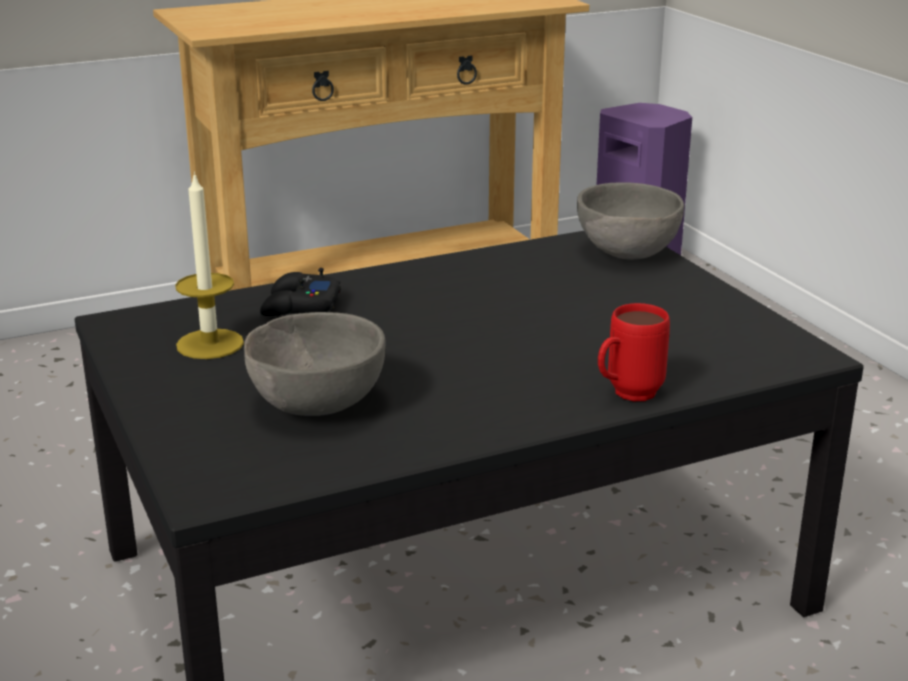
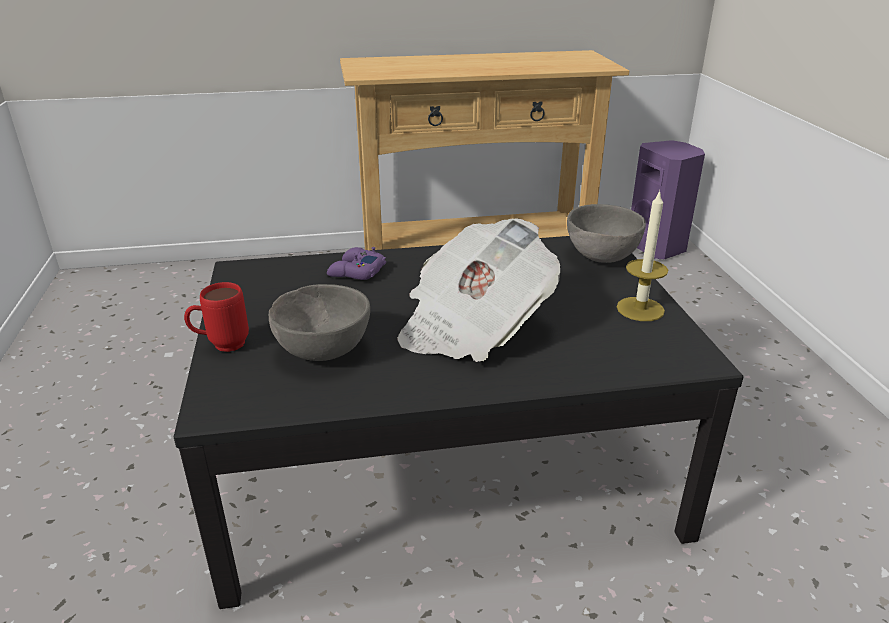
camera: 15 degrees right, 5 degrees up
(210, 344) = (283, 293): candle -> candle (640, 309)
(300, 306) = (356, 271): black game controller -> purple game controller
(503, 352) = (472, 326): none -> newspaper
(626, 396) = (542, 376): red mug -> red mug (221, 346)

